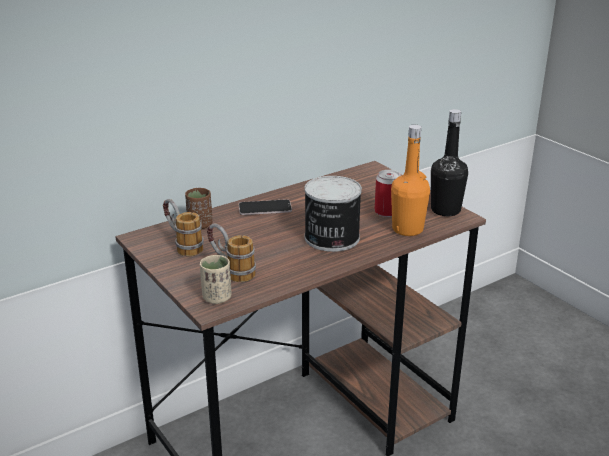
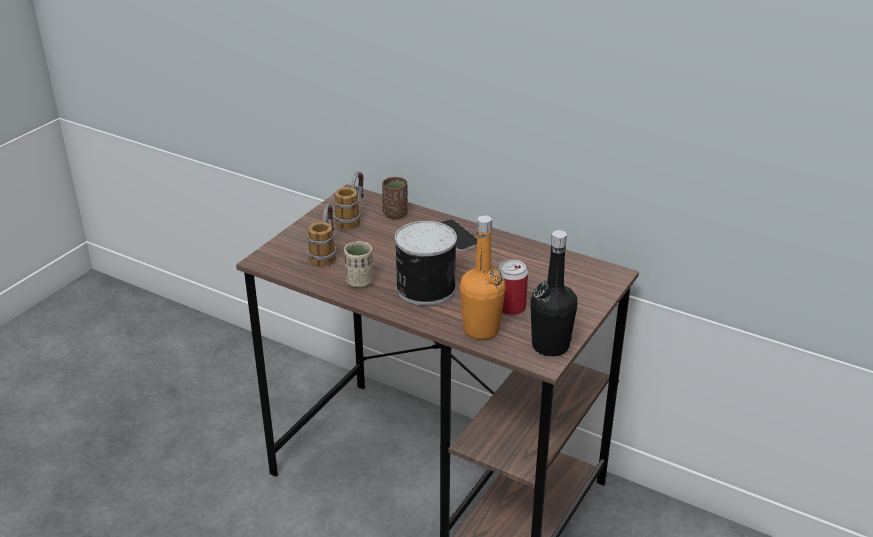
camera: 65 degrees right, 5 degrees up
(217, 298) = (278, 259): beige cup -> beige cup (359, 282)

